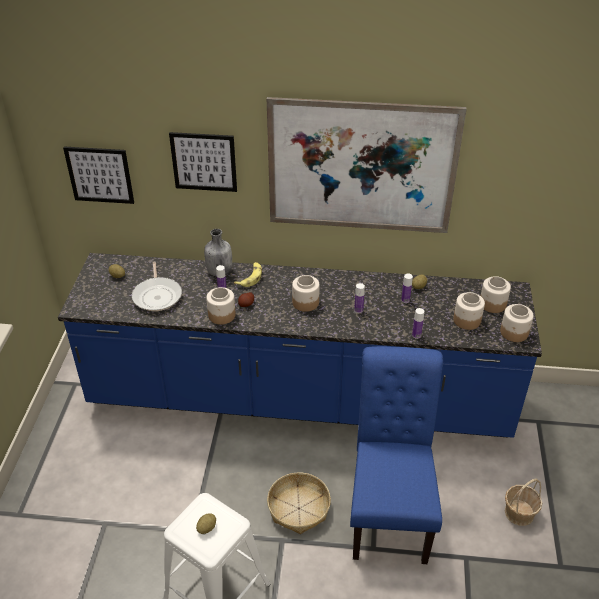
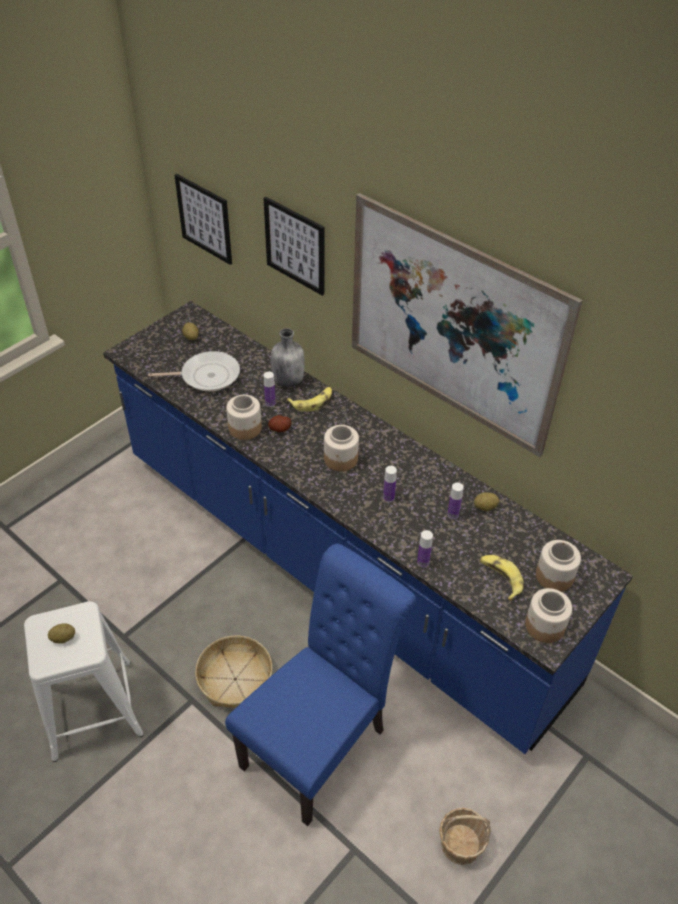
camera: 35 degrees right, 5 degrees up
(157, 295) = (206, 376): frying pan -> frying pan turned 120 degrees counterclockwise
(466, 320) = (500, 578): jar -> banana

